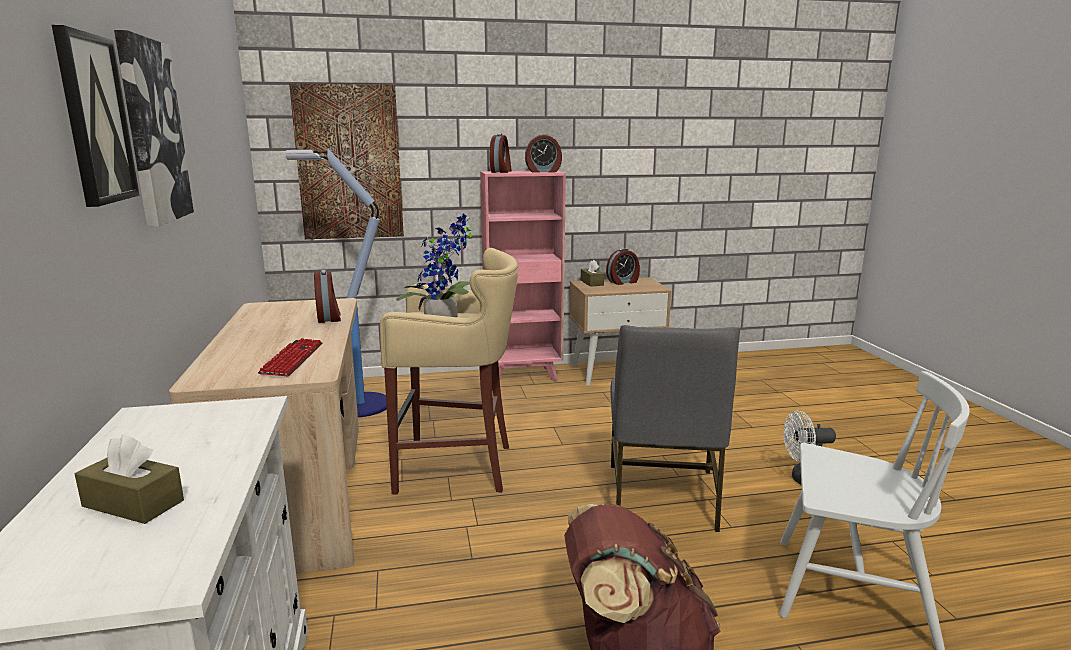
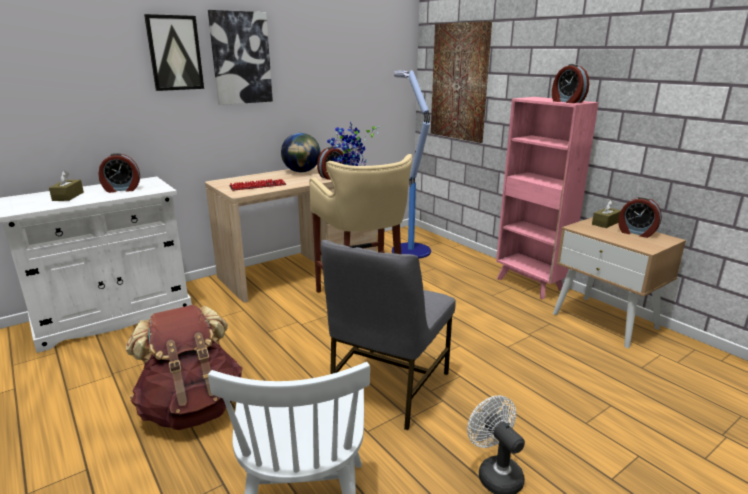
camera: 65 degrees right, 5 degrees up
(259, 328) = (302, 172): none -> globe
(501, 172) = (538, 98): alarm clock -> alarm clock (122, 189)
(662, 497) = (387, 388): grey chair -> grey chair turned 45 degrees counterclockwise

